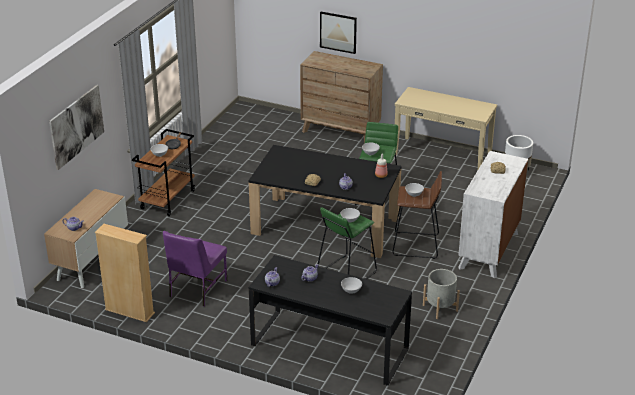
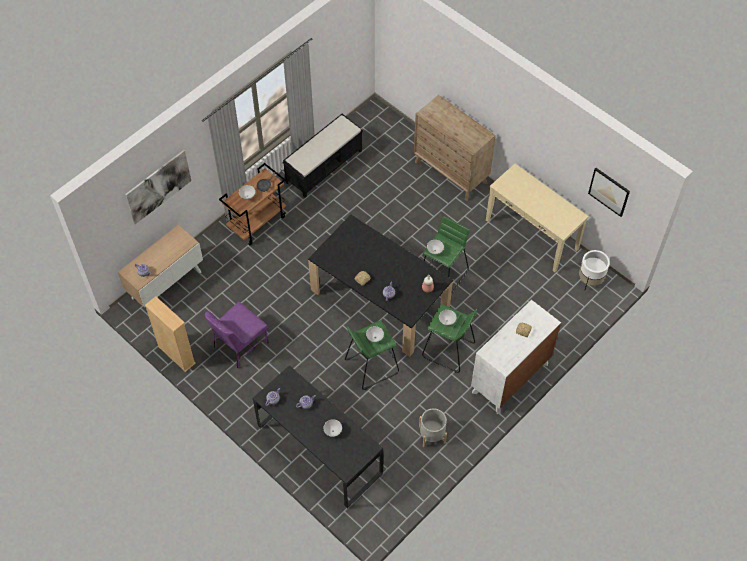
camera: 20 degrees right, 25 degrees up
(215, 150) = (324, 166): none -> black bench
(338, 32) = (460, 90): picture -> picture (609, 191)
(416, 245) = (448, 350): brown stool -> green stool

